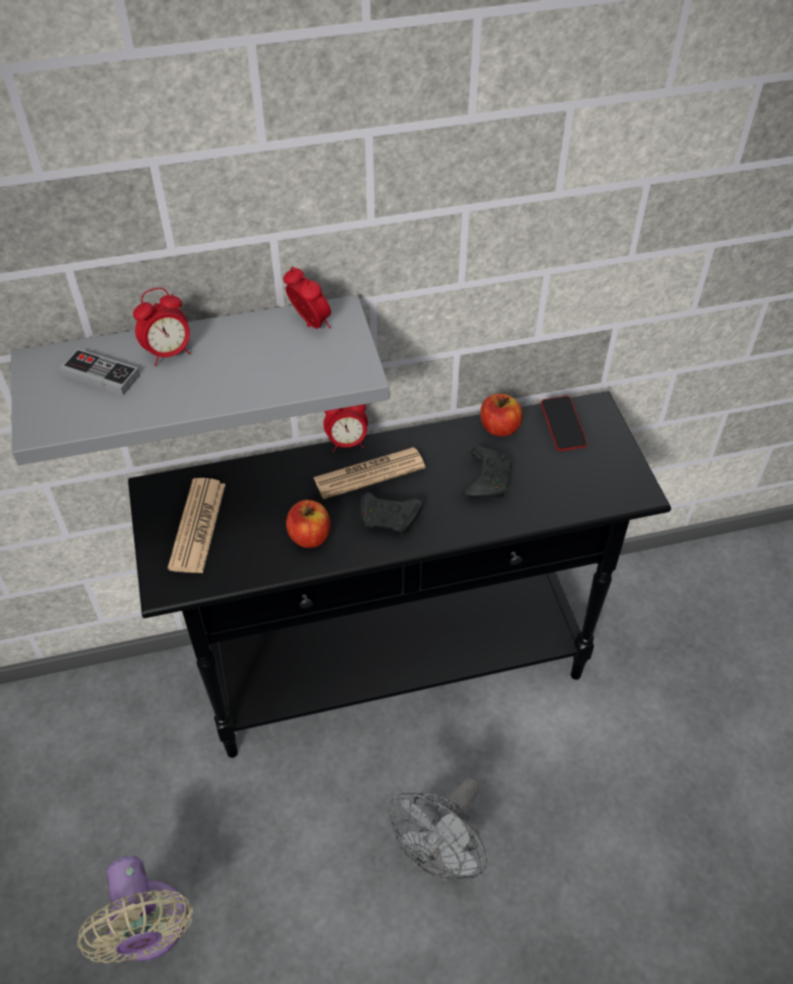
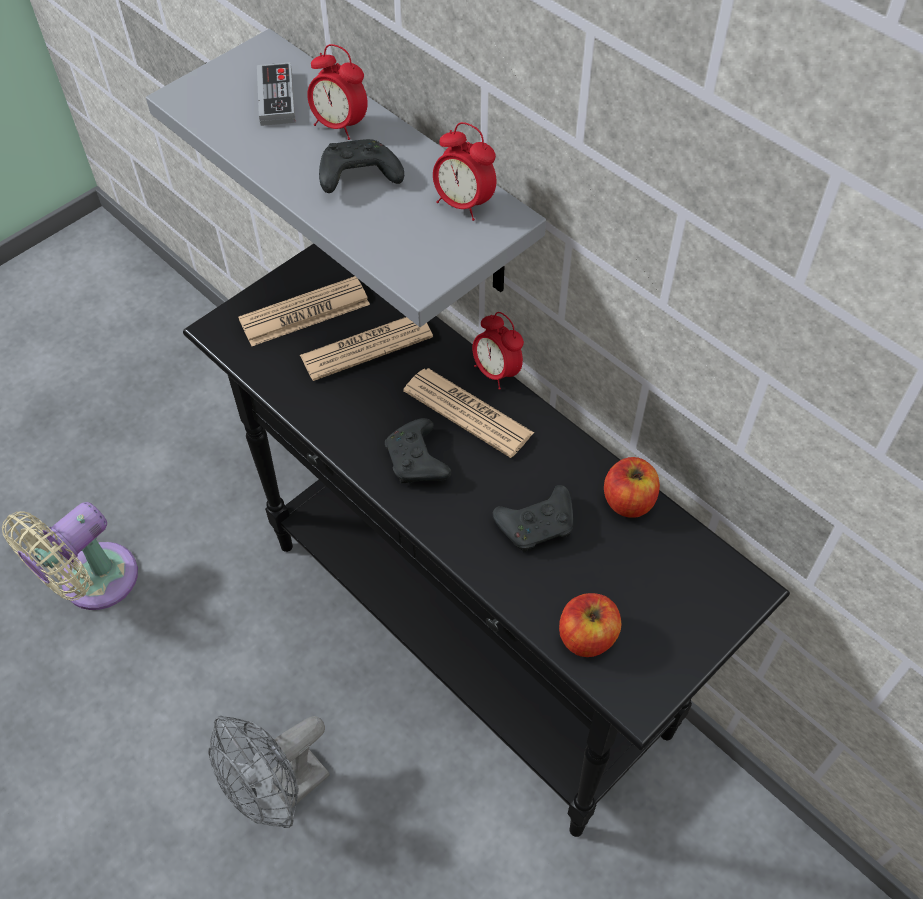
camera: 60 degrees right, 5 degrees up
(233, 365) = (357, 178): none -> black game controller
(264, 503) = (366, 347): none -> newspaper
(309, 536) = (350, 405): apple -> apple (587, 636)
(310, 324) = (463, 204): alarm clock -> alarm clock turned 105 degrees clockwise
(441, 857) = (281, 794): grey fan -> grey fan turned 45 degrees counterclockwise
(563, 426) = (682, 566): phone -> none

